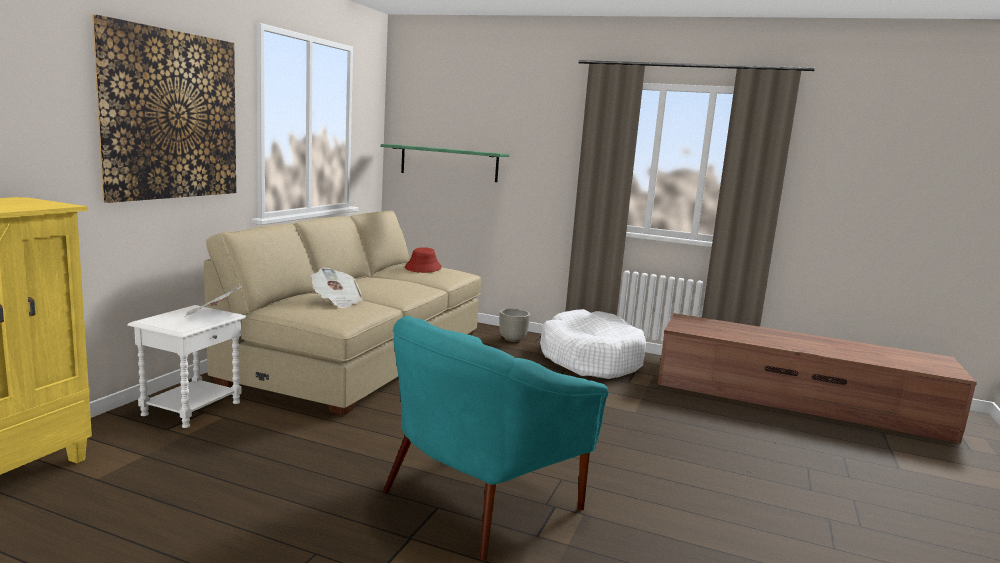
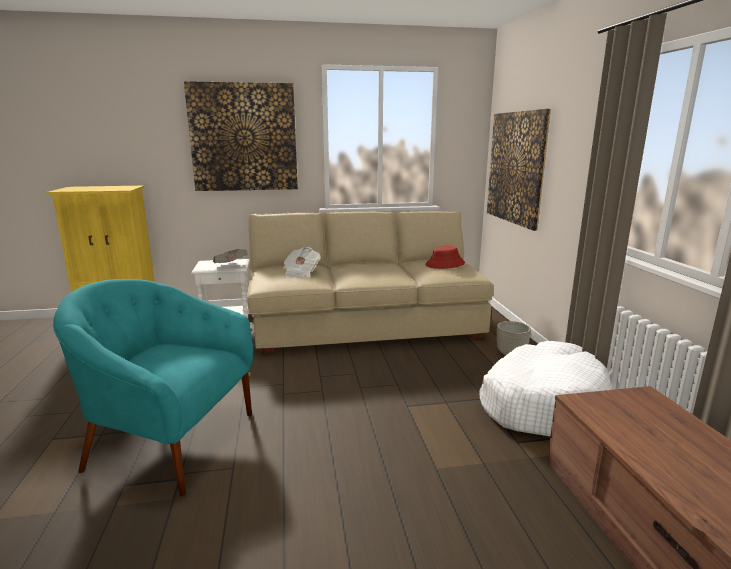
camera: 60 degrees right, 5 degrees up
(449, 163) = (516, 168): green shelf -> picture

